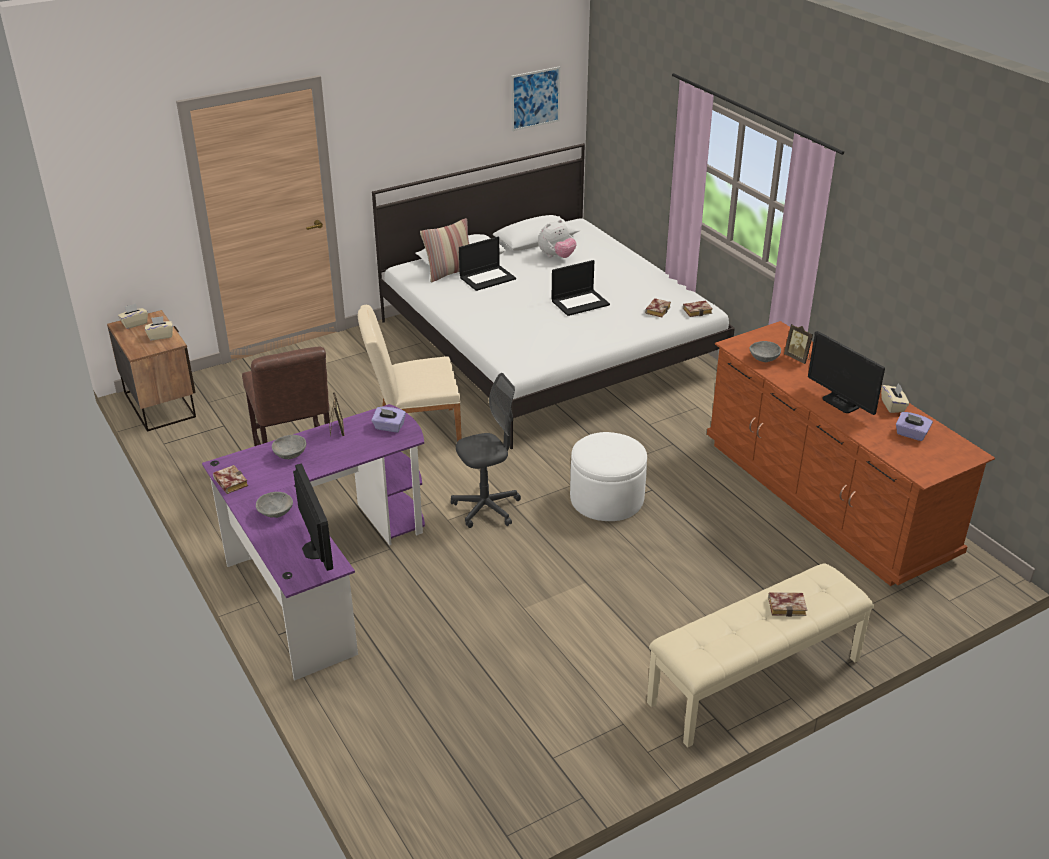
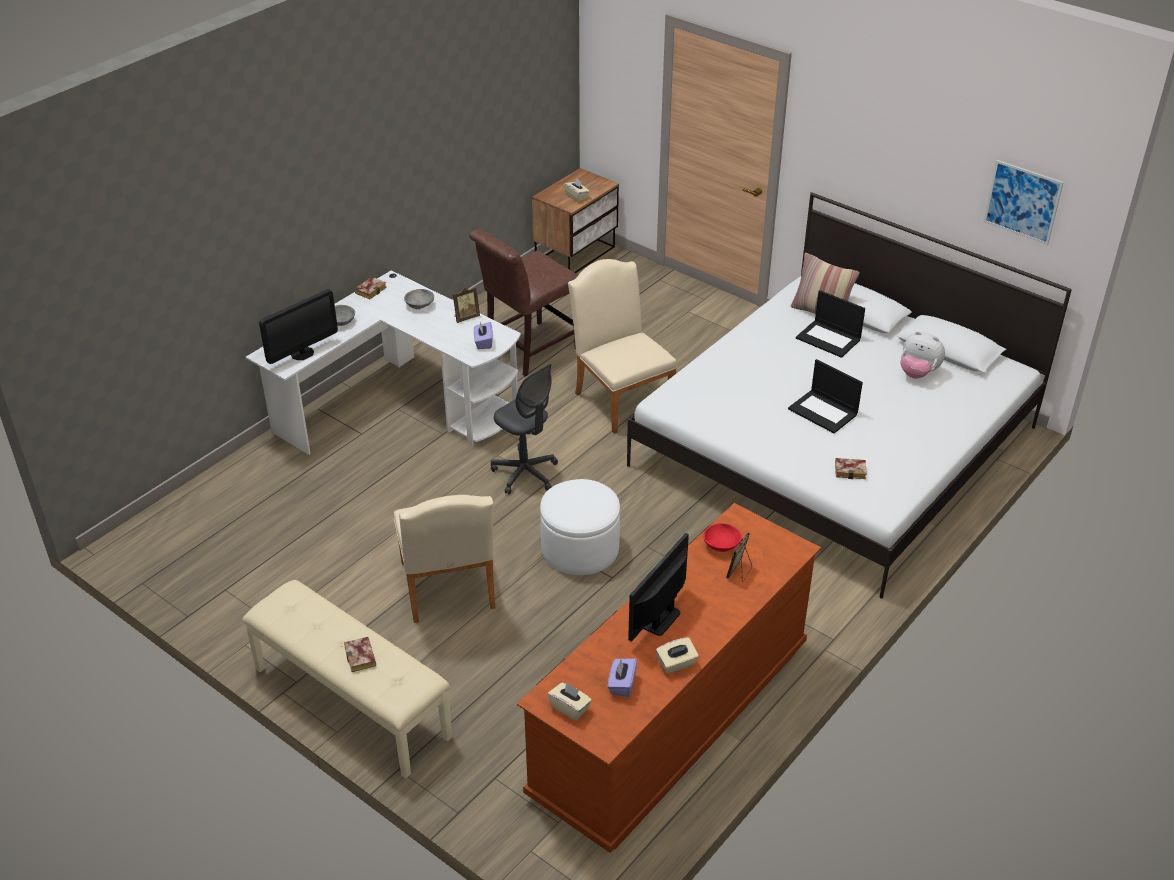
camera: 70 degrees right, 5 degrees up
(134, 323) = (587, 179): beige tissue box -> beige tissue box (570, 708)
(319, 570) = (399, 405): purple desk -> white desk
(626, 589) = (448, 590): none -> beige chair
(698, 311) = (874, 503): book -> none
(764, 358) = (722, 545): grey bowl -> red bowl

